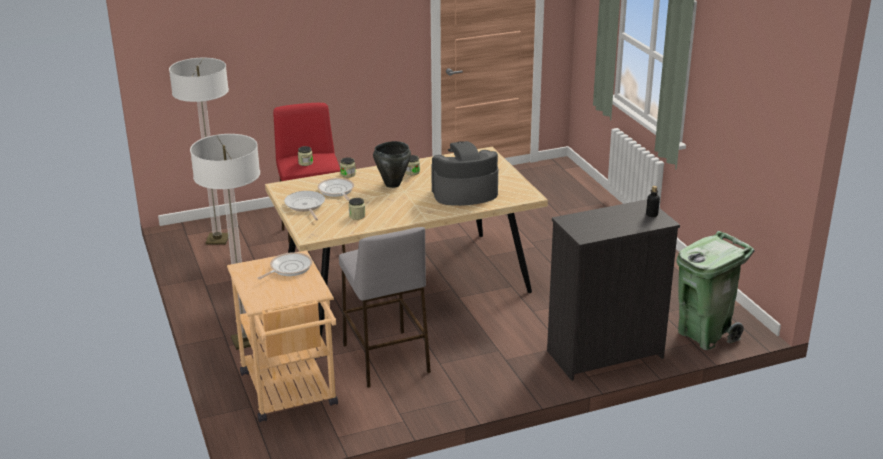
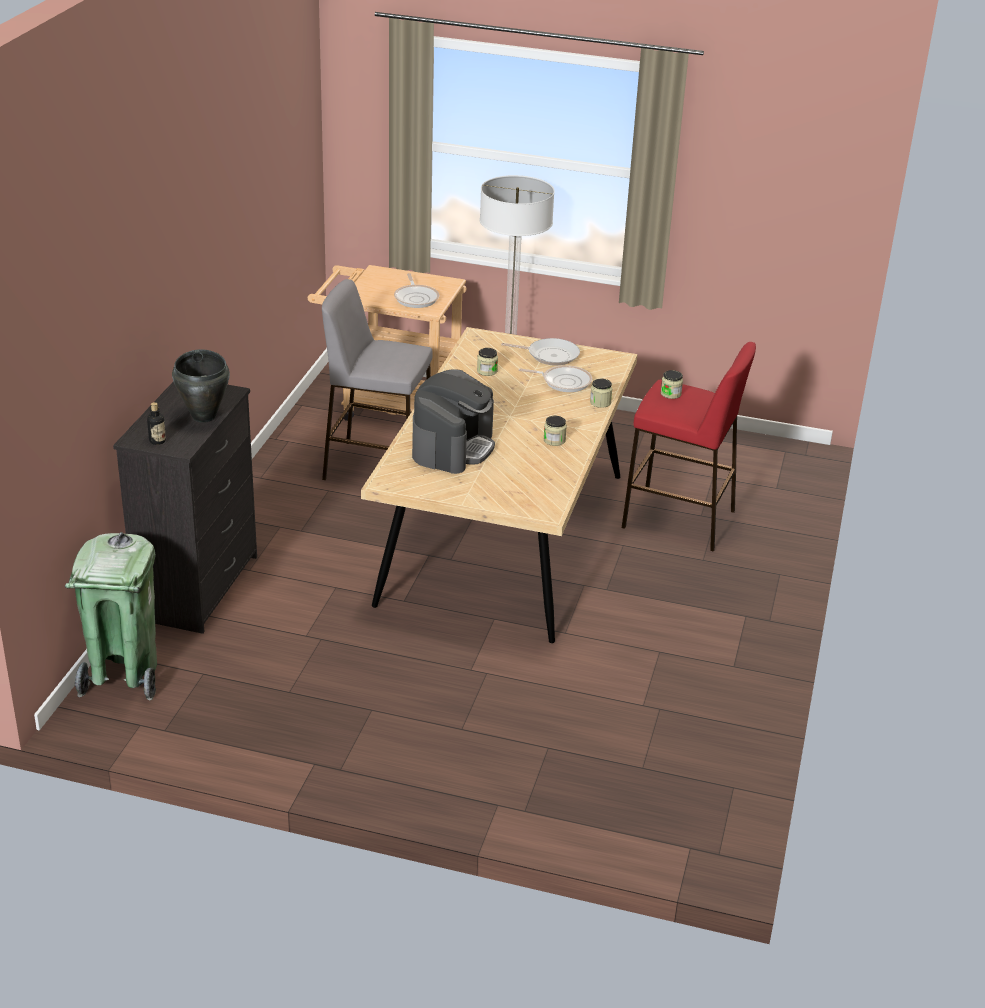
camera: 125 degrees right, 5 degrees up
(217, 240) = (750, 465): floor lamp -> none
(392, 184) = (537, 416): black cooking pot -> black cooking pot (204, 416)

